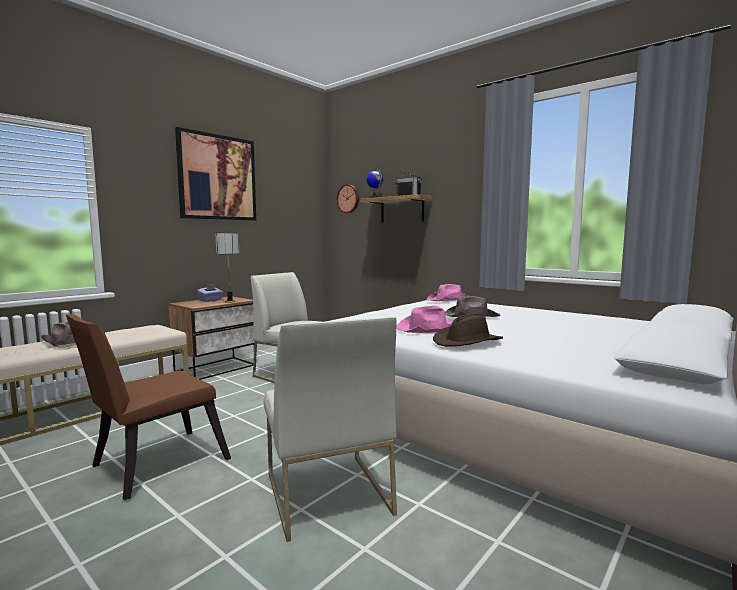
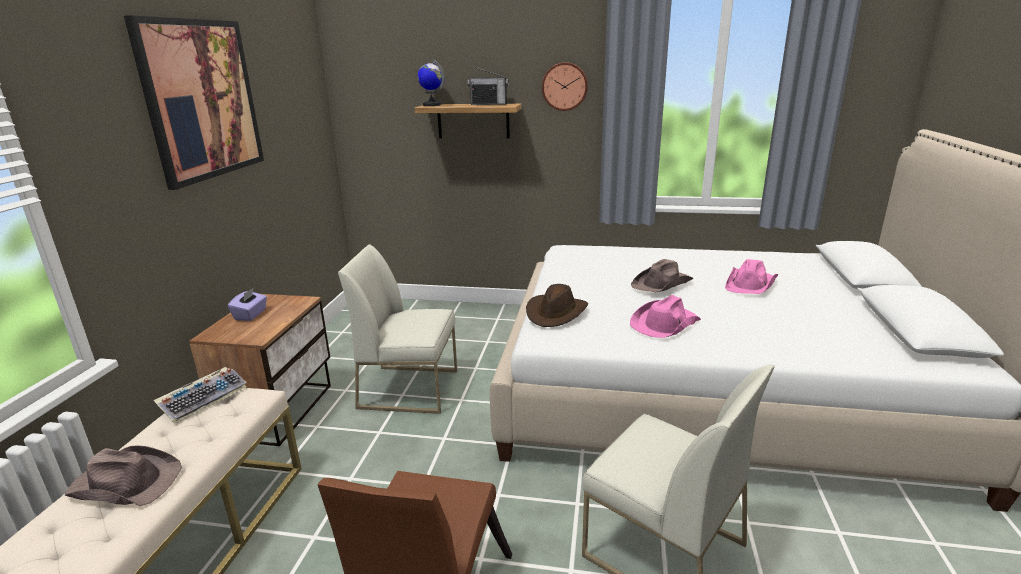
camera: 30 degrees left, 15 degrees up
(147, 327) = (204, 399): none -> keyboard
(229, 301) = (289, 311): table lamp -> none
(348, 199) = (374, 100): wall clock -> wall clock (564, 86)
(449, 300) = (587, 251): pink hat -> pink hat (751, 284)
(467, 342) = (737, 339): brown hat -> brown hat (556, 313)

